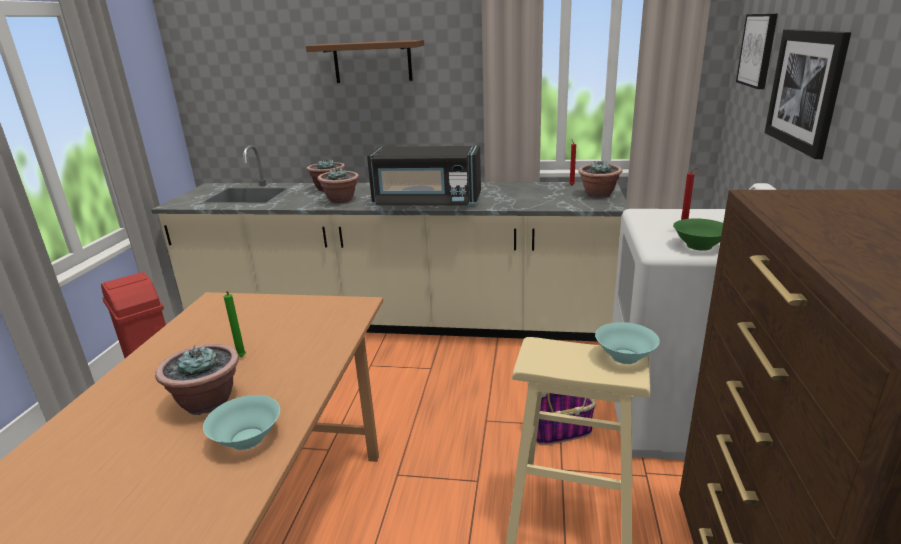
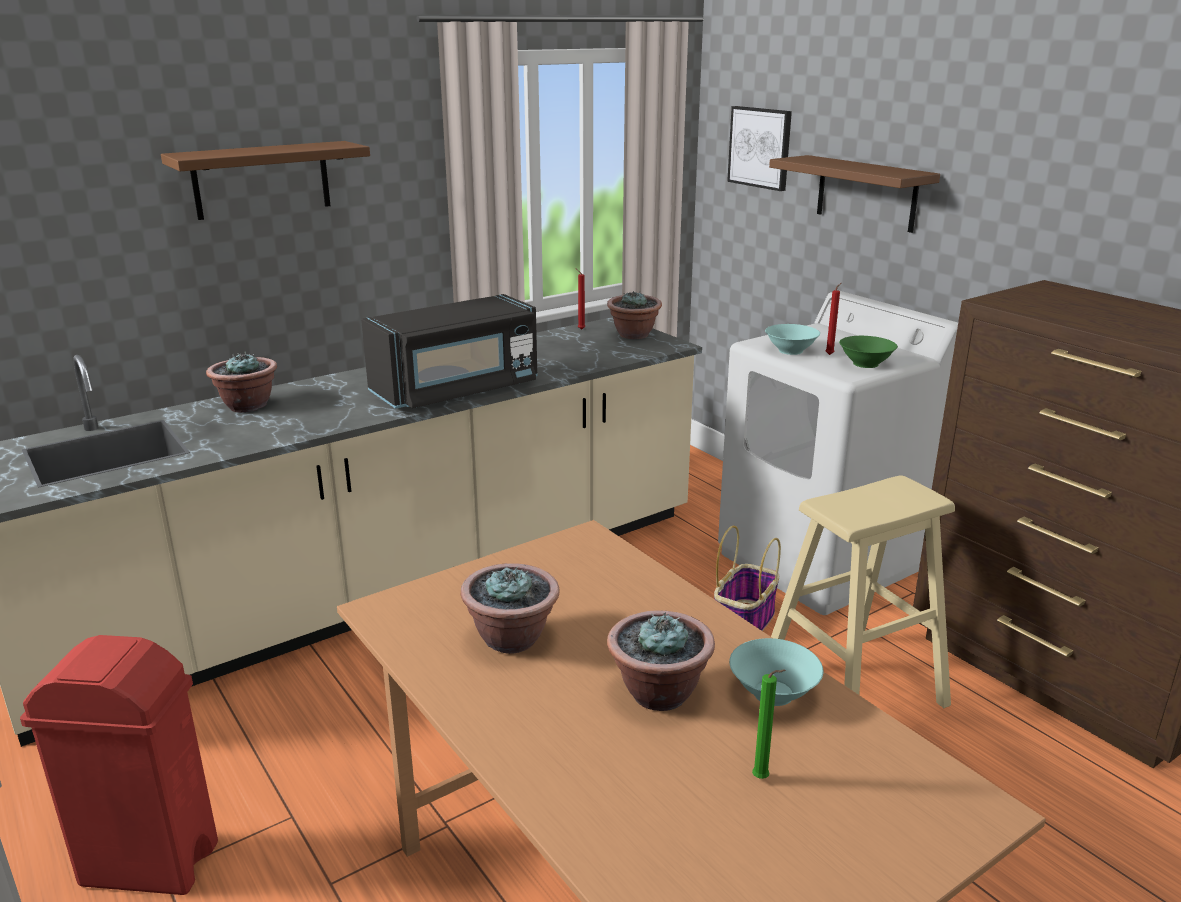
camera: 45 degrees left, 0 degrees up
(241, 358) = (588, 641): green candle -> green candle (763, 779)
(341, 200) = (316, 416): potted plant -> potted plant (512, 638)
(625, 357) = (901, 486): turquoise bowl -> turquoise bowl (791, 351)
(805, 89) = (866, 193): picture -> brown shelf

